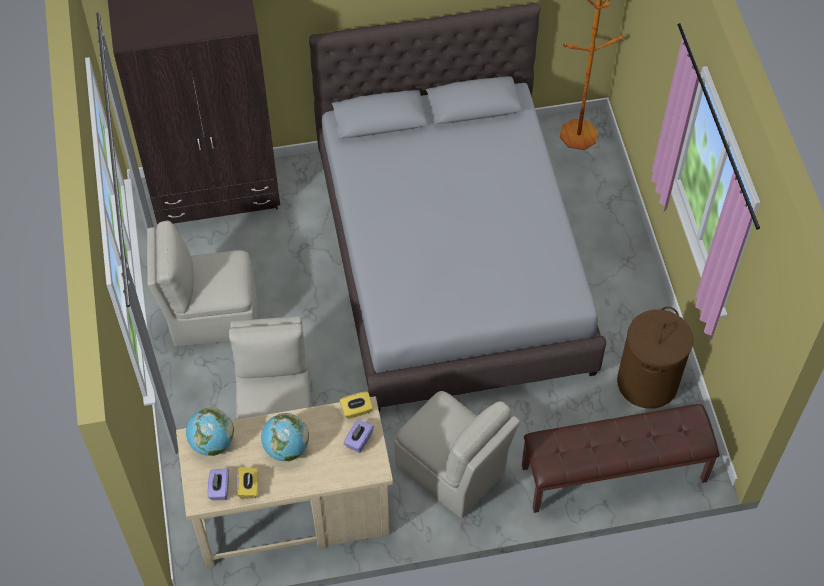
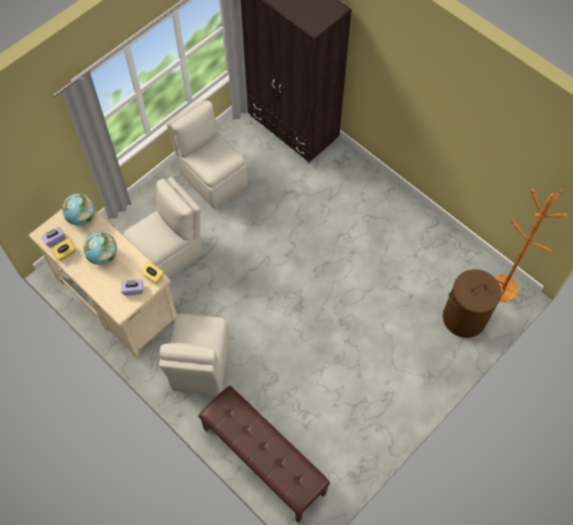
camera: 55 degrees right, 5 degrees up
(452, 259) = (347, 275): grey bed -> none
(647, 382) = (345, 442): brown laundry basket -> brown laundry basket (464, 318)

